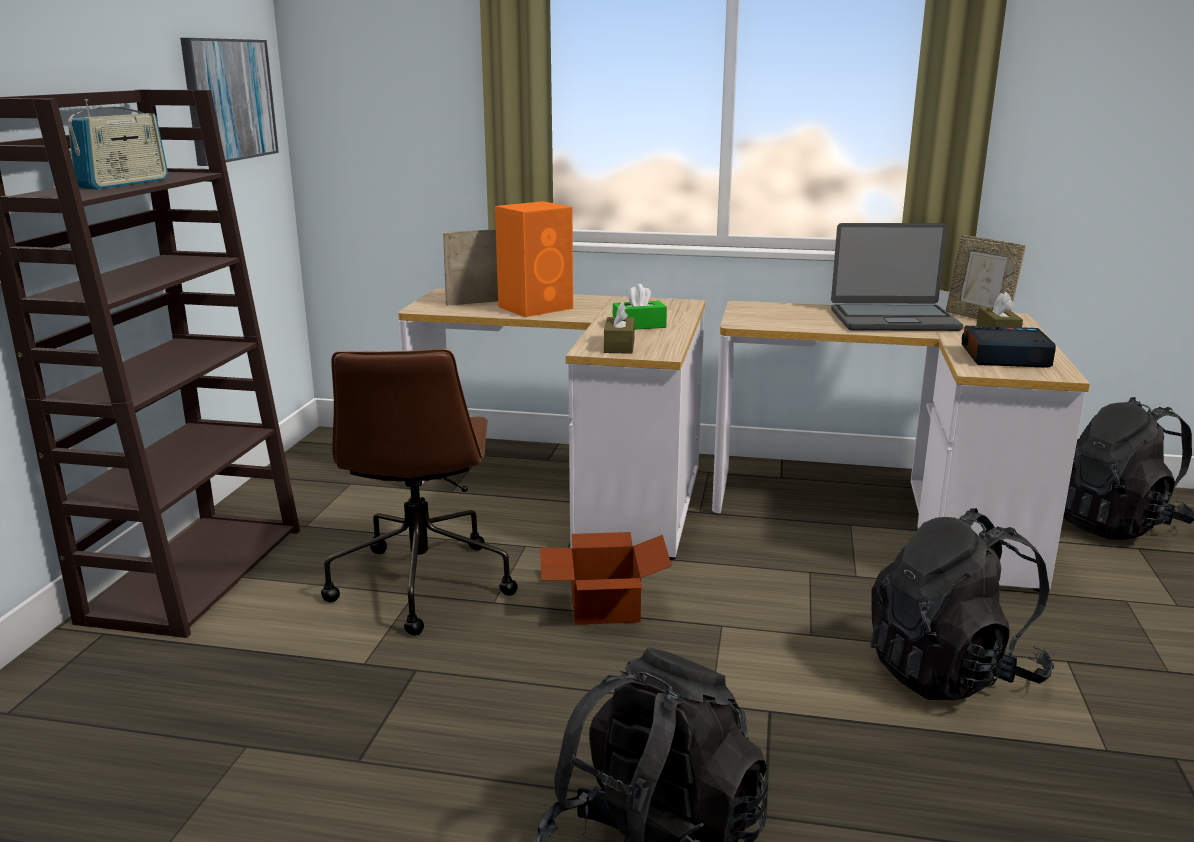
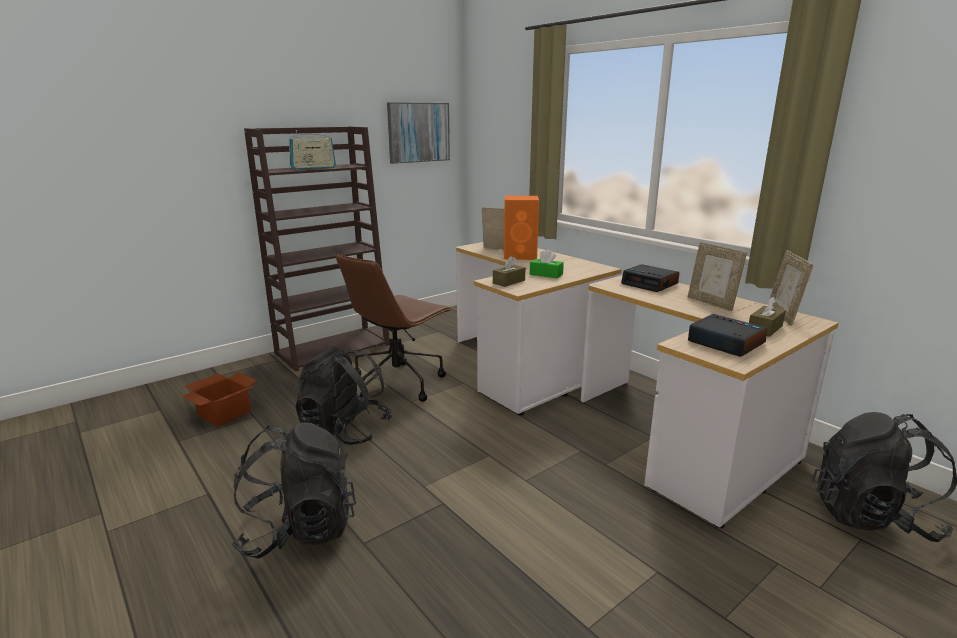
camera: 40 degrees right, 0 degrees up
(602, 605) = (452, 422): cardboard box -> cardboard box (224, 413)
(783, 311) = (650, 284): none -> alarm clock
(893, 320) = (711, 303): laptop -> picture frame
(951, 672) = (569, 537): black backpack -> black backpack (344, 430)

